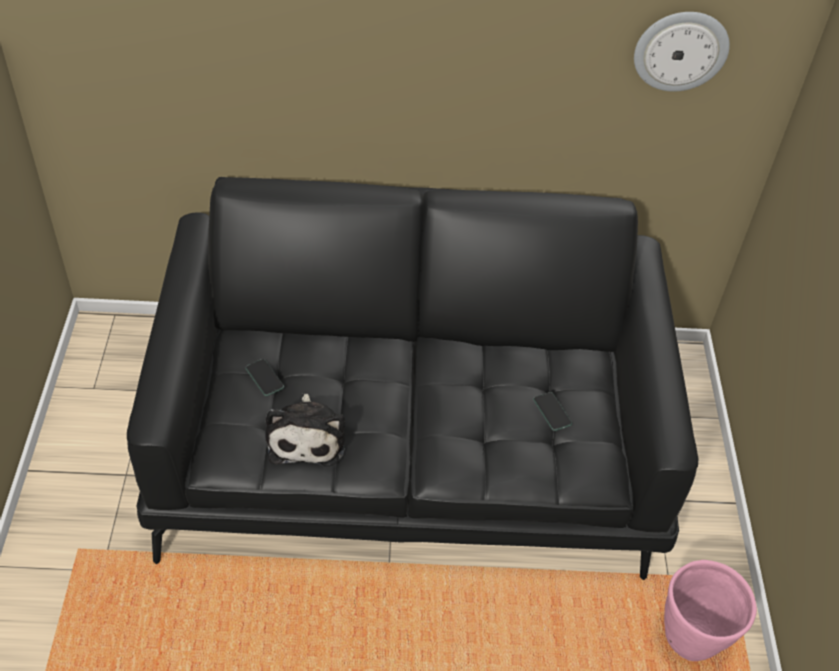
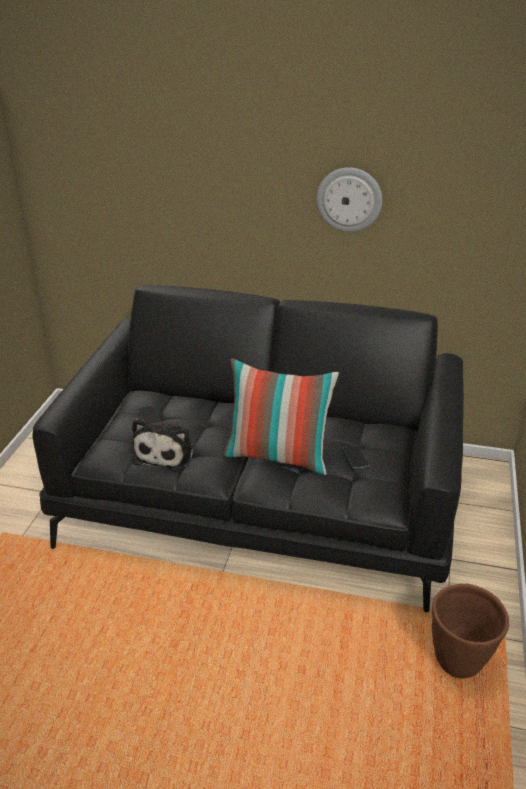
camera: 15 degrees right, 15 degrees down
(454, 422) = (278, 456): none -> pillow
(680, 50) = (468, 198): wall clock -> wall clock (349, 199)
(691, 640) = (459, 662): pink planter -> brown planter

